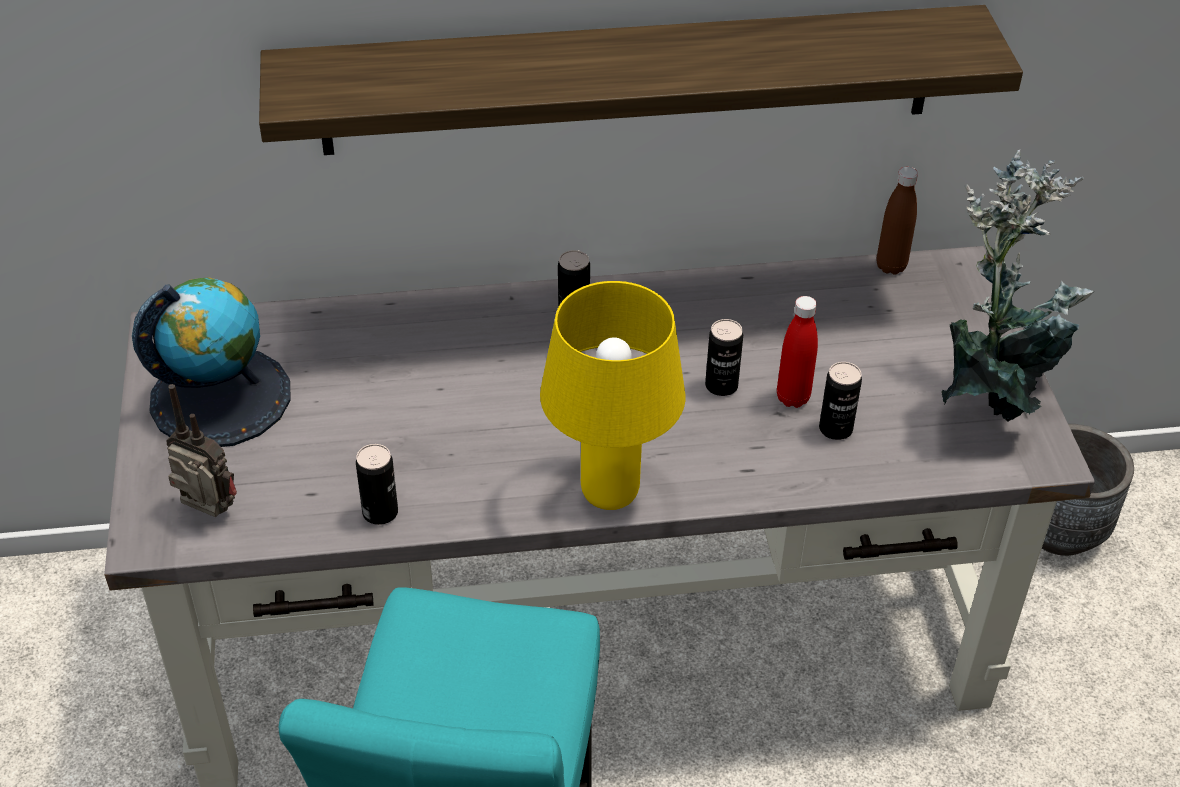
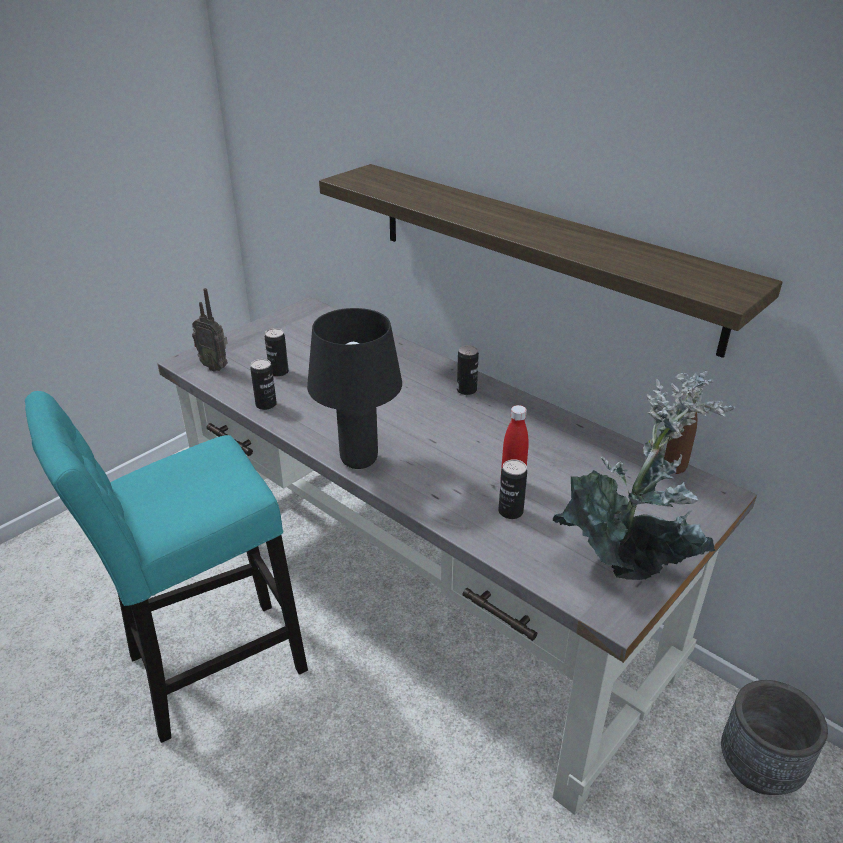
camera: 50 degrees right, 10 degrees down
(207, 514) = (215, 367): radio -> radio turned 135 degrees clockwise
(220, 396) = (287, 336): globe -> none
(608, 492) = (359, 459): yellow table lamp -> black table lamp
(721, 385) = (485, 456): can -> can (279, 372)

